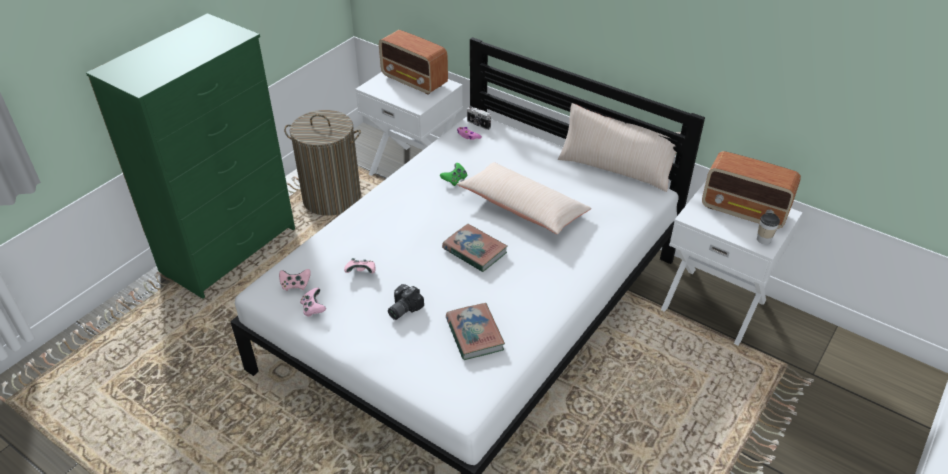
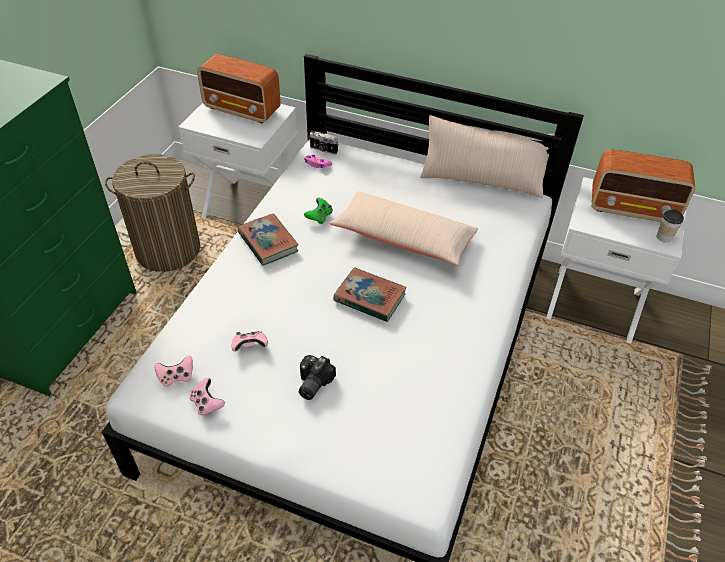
camera: 15 degrees left, 5 degrees up
(474, 334) = (403, 400): book -> book (268, 242)

